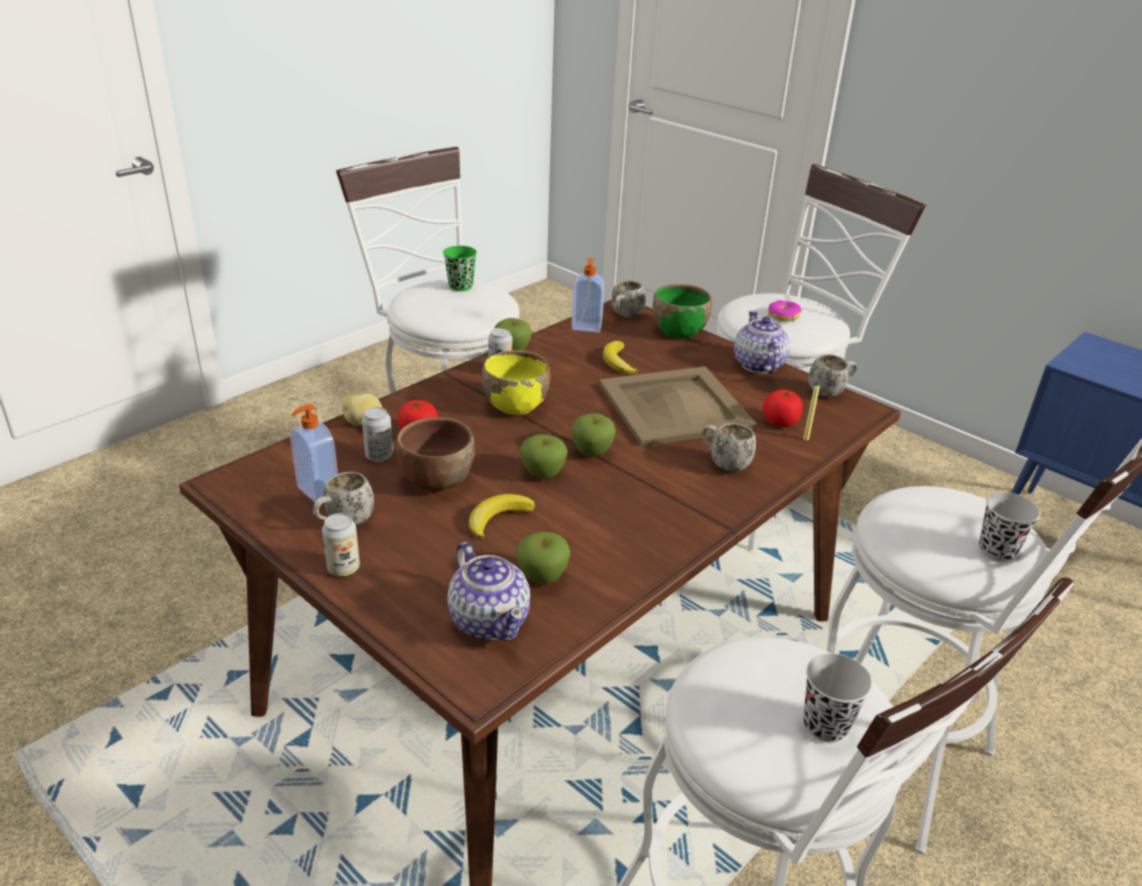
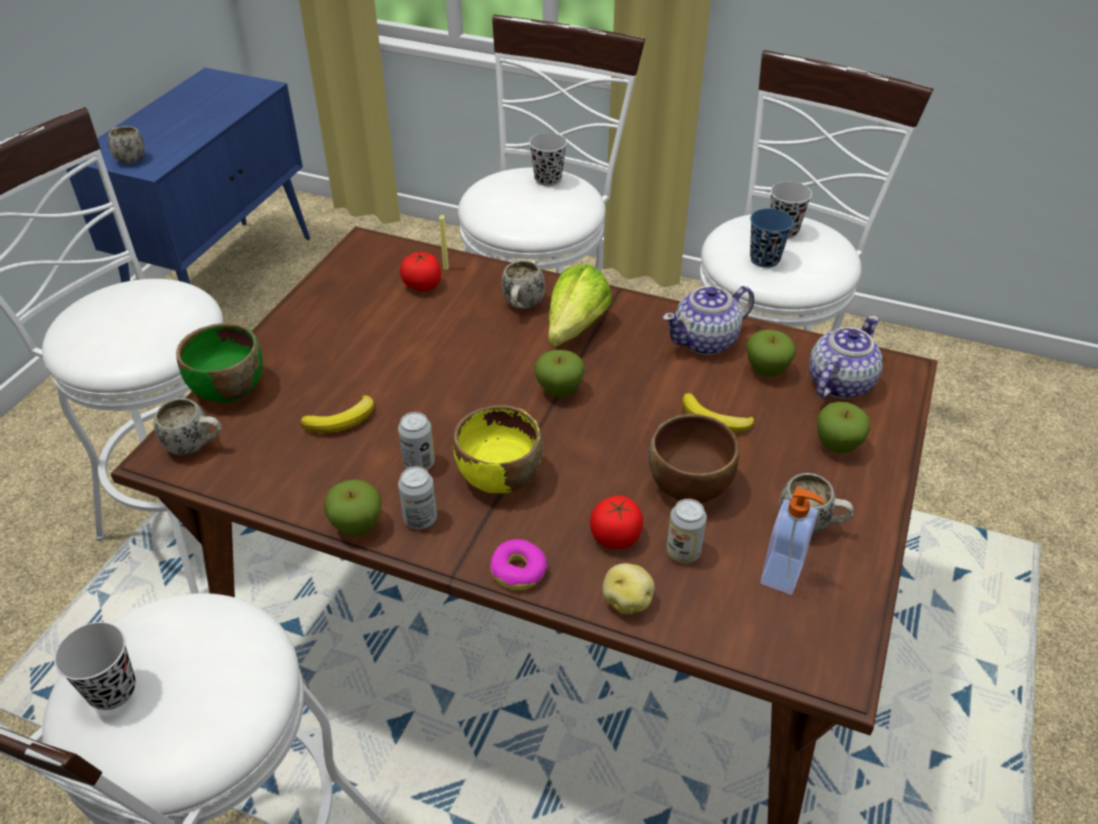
camera: 110 degrees left, 10 degrees up
(343, 568) = (867, 494): can -> can (419, 463)
(460, 286) = (112, 690): green cup -> black cup
(543, 474) = (622, 413): apple -> apple (837, 445)
(586, 327) = (249, 474): soap dispenser -> none
(667, 477) = (569, 334): none -> lettuce
(676, 406) = (430, 354): beige tray -> none
(757, 673) = (764, 259): none -> blue cup
(758, 365) = (301, 314): teapot -> teapot (706, 341)
(783, 316) = (142, 318): donut -> donut (518, 571)
(830, 392) = (341, 263): white mug -> white mug (128, 158)

